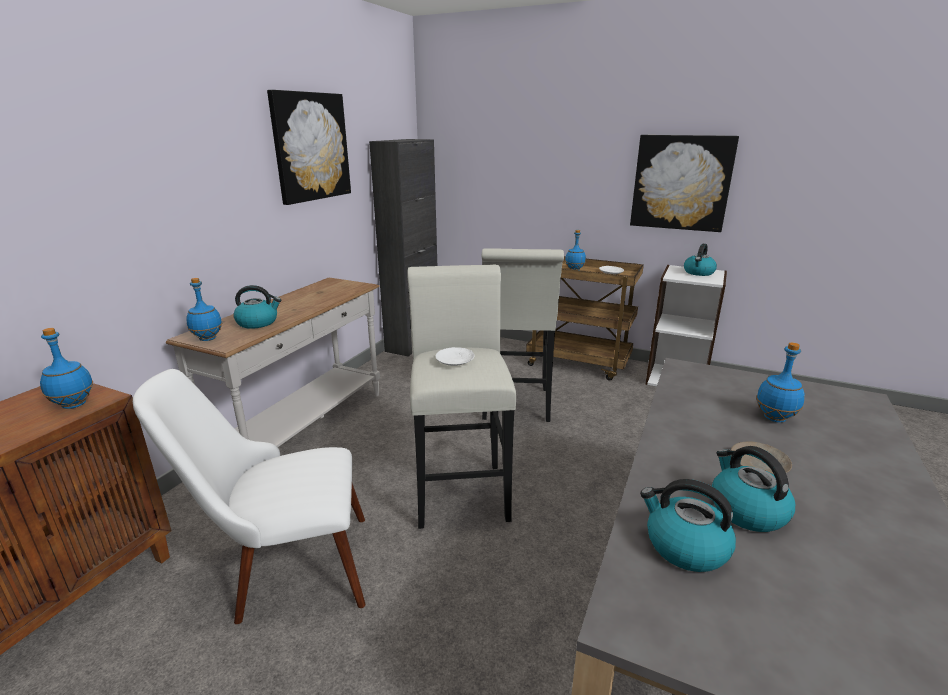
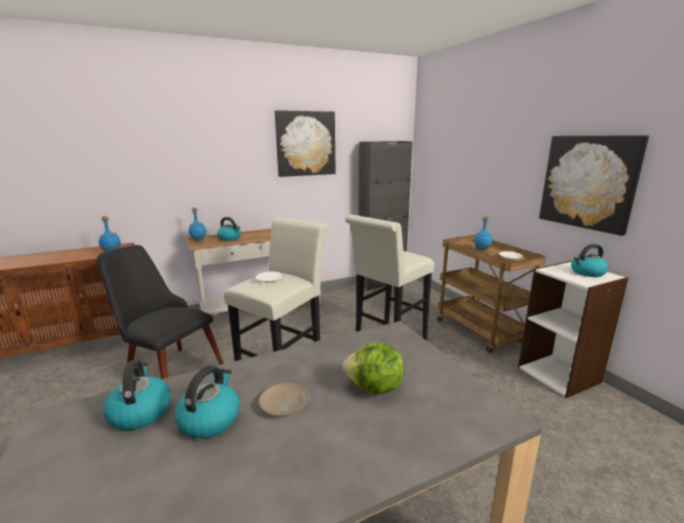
camera: 40 degrees right, 5 degrees down
(285, 569) = (167, 369): white chair -> black chair
(775, 418) = (374, 388): blue bottle -> lettuce

